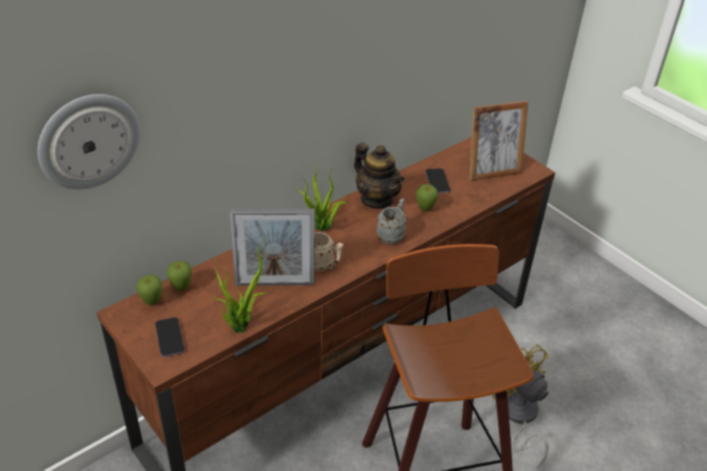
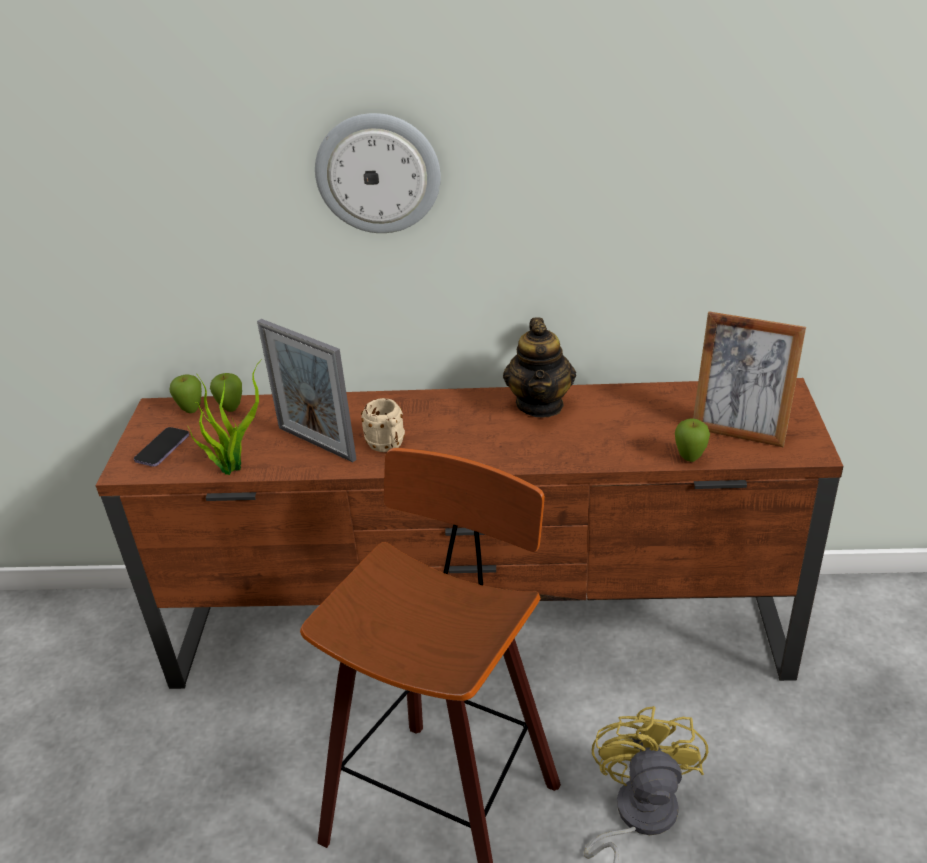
camera: 45 degrees right, 5 degrees down
(88, 141) = (124, 185): wall clock -> wall clock (378, 173)
(322, 228) = (438, 409): potted plant -> none
(392, 235) = (507, 449): grey mug -> none
(425, 209) = (586, 438): apple -> apple (689, 459)
(437, 182) = (644, 413): phone -> none

